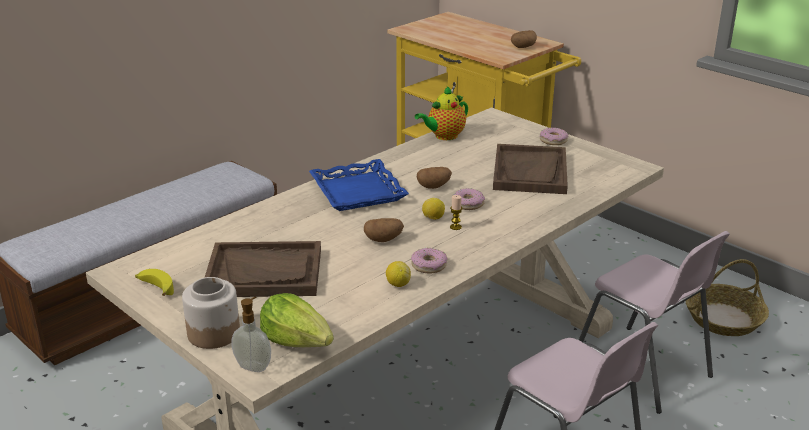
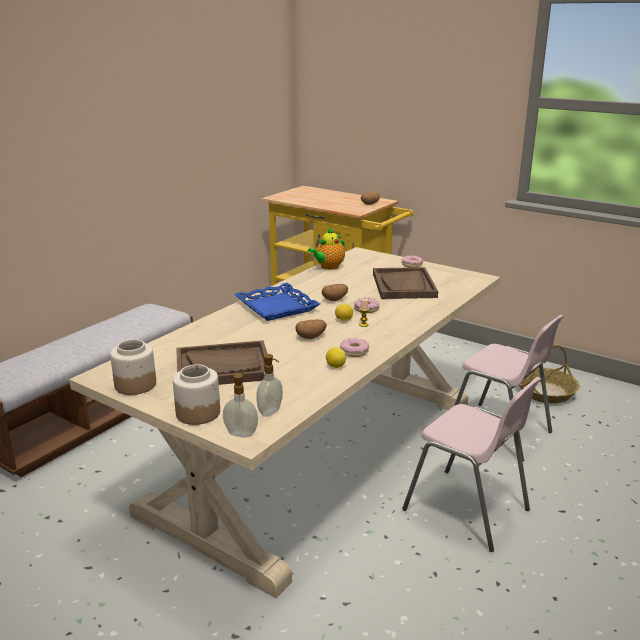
camera: 10 degrees left, 5 degrees down
(155, 288) = (135, 385): banana -> jar
(297, 341) = (271, 412): lettuce -> soap dispenser

